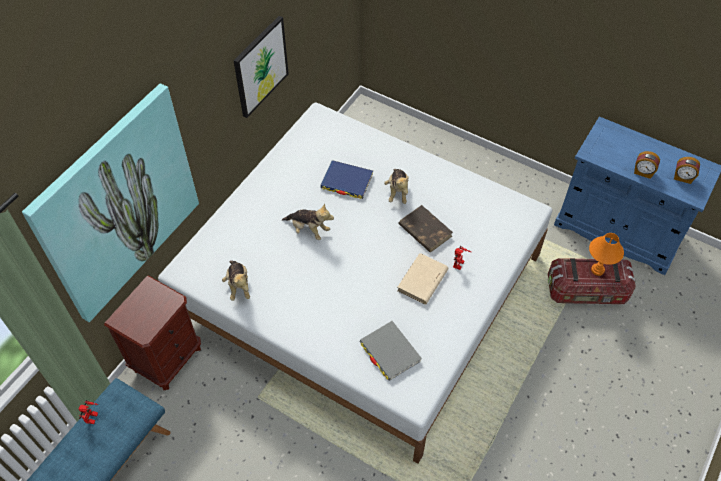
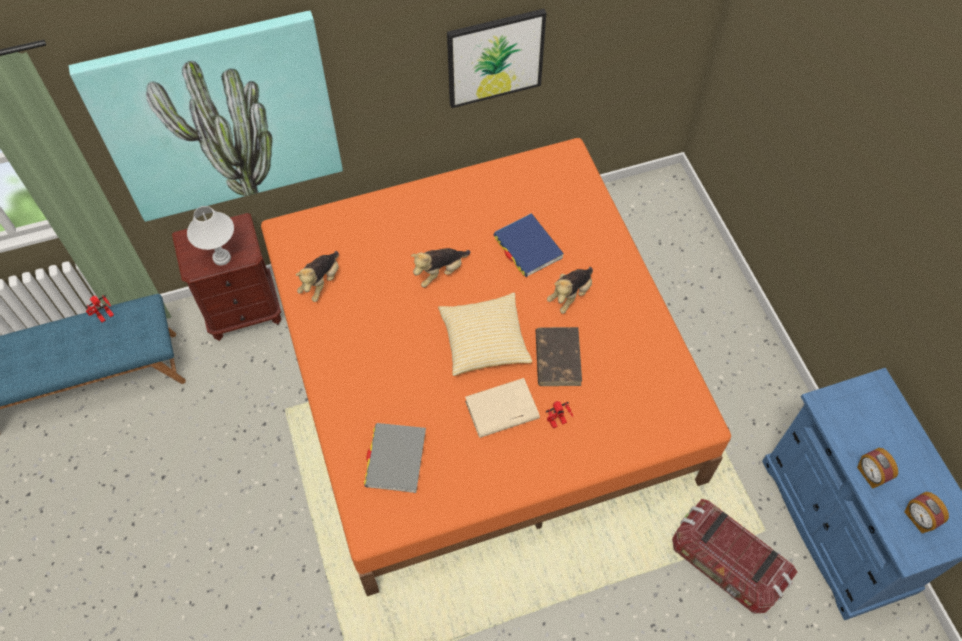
camera: 40 degrees right, 5 degrees up
(158, 315) = (221, 258): none -> white table lamp
(308, 230) = (440, 272): plush toy -> plush toy turned 75 degrees clockwise
(361, 287) = (482, 374): white bed -> orange bed
(375, 250) = (484, 342): none -> pillow
(598, 270) = (744, 549): orange table lamp -> none

